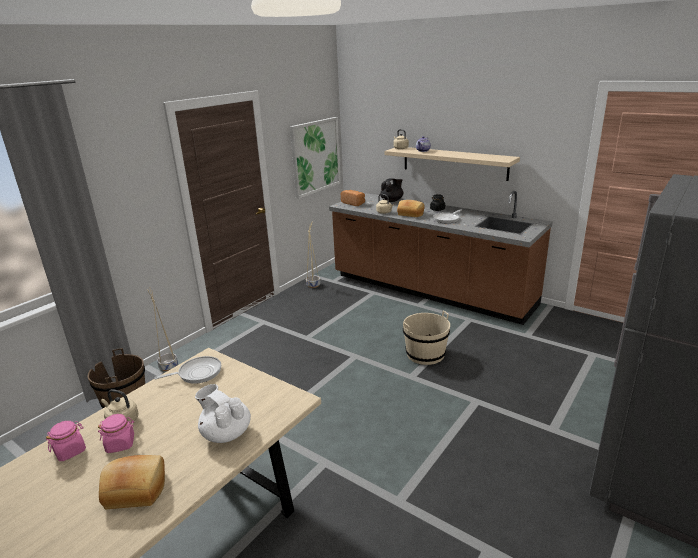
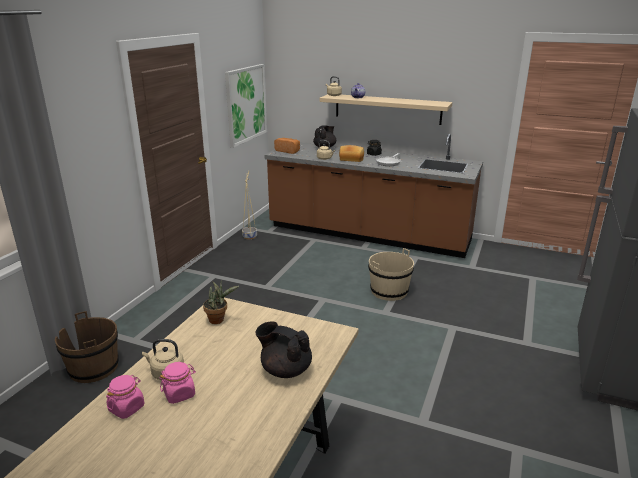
camera: 15 degrees left, 0 degrees up
(136, 489) = (225, 431): bread -> none
(168, 366) = (128, 329): beige planter -> none
(197, 373) = (219, 320): frying pan -> potted plant
(226, 433) = (285, 369): white teapot -> black teapot

